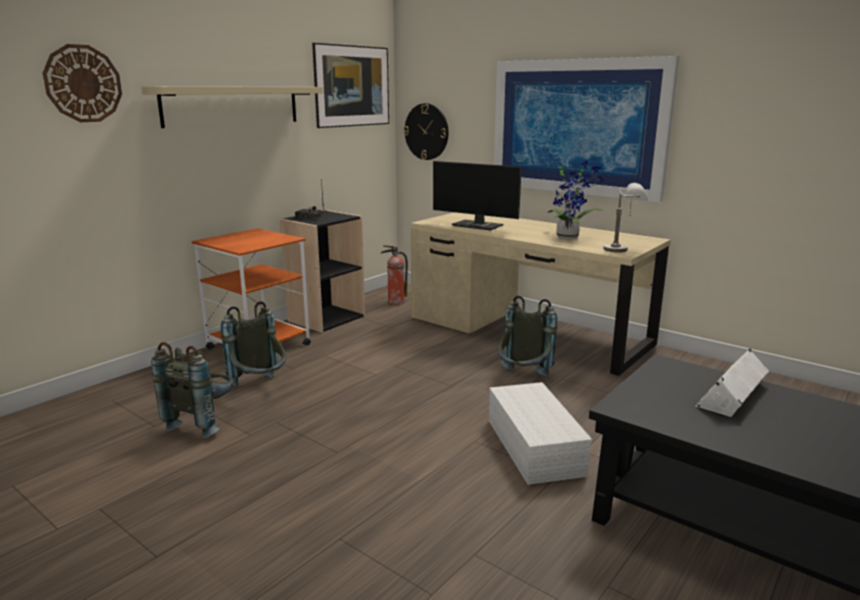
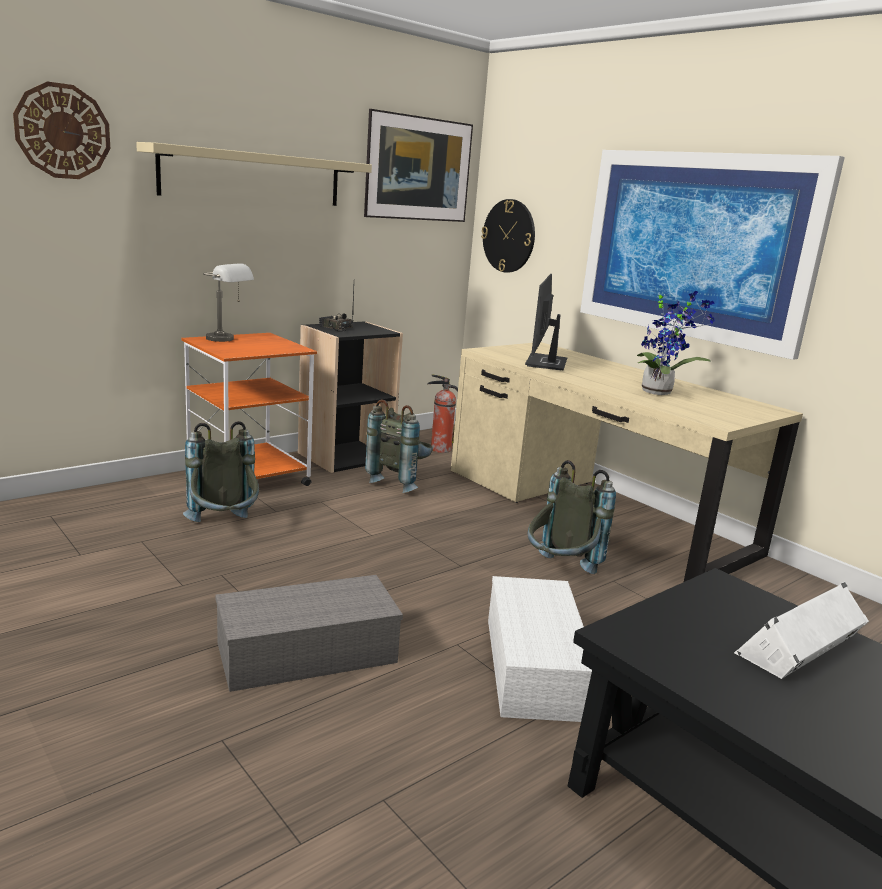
camera: 10 degrees right, 0 degrees up
(203, 422) = (136, 559): grey backpack -> grey backpack (400, 481)
(371, 465) = (309, 651): none -> grey storage box
(478, 226) = (546, 363): monitor -> monitor turned 60 degrees clockwise
(624, 249) = (725, 418): grey table lamp -> grey table lamp (228, 340)

